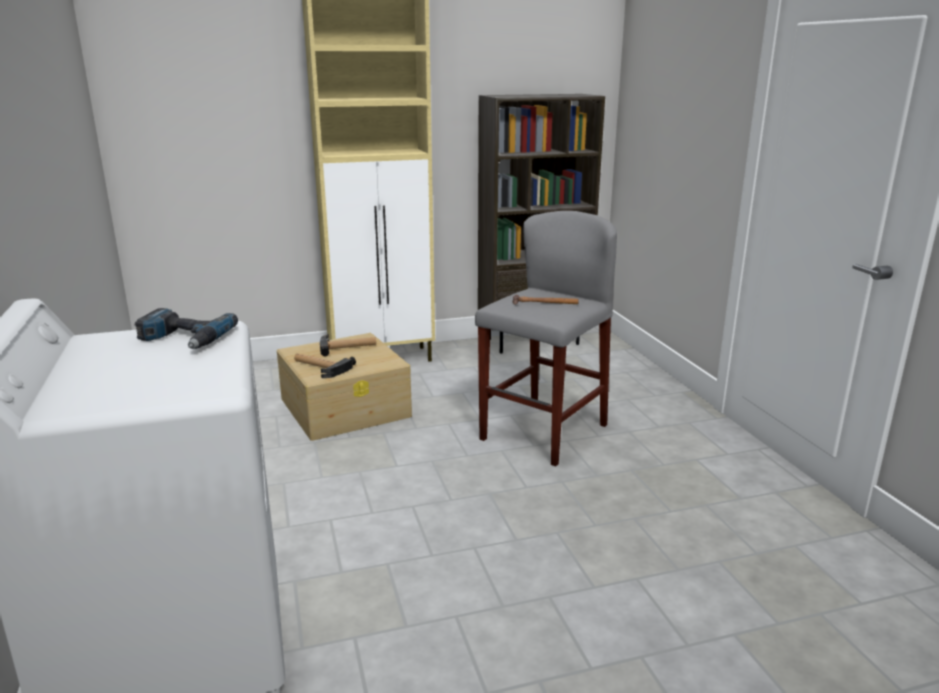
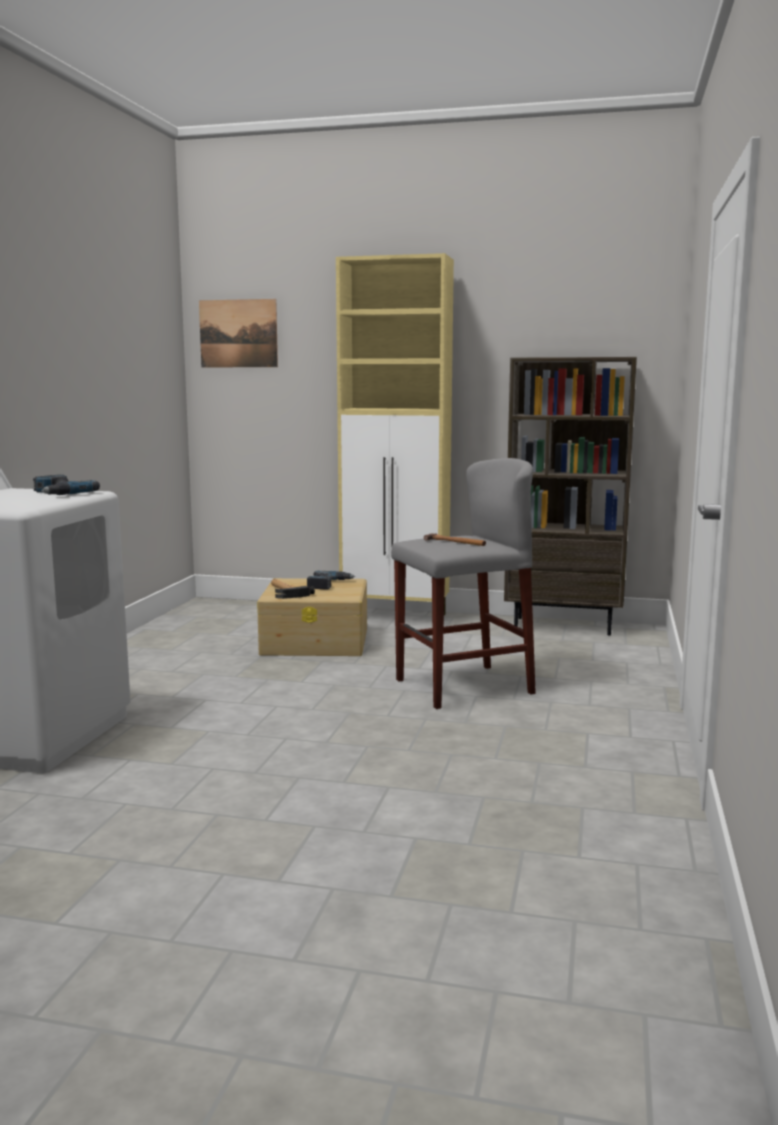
camera: 30 degrees right, 10 degrees down
(163, 67) = (238, 333): none -> picture
(348, 347) = (329, 584): hammer -> power drill

